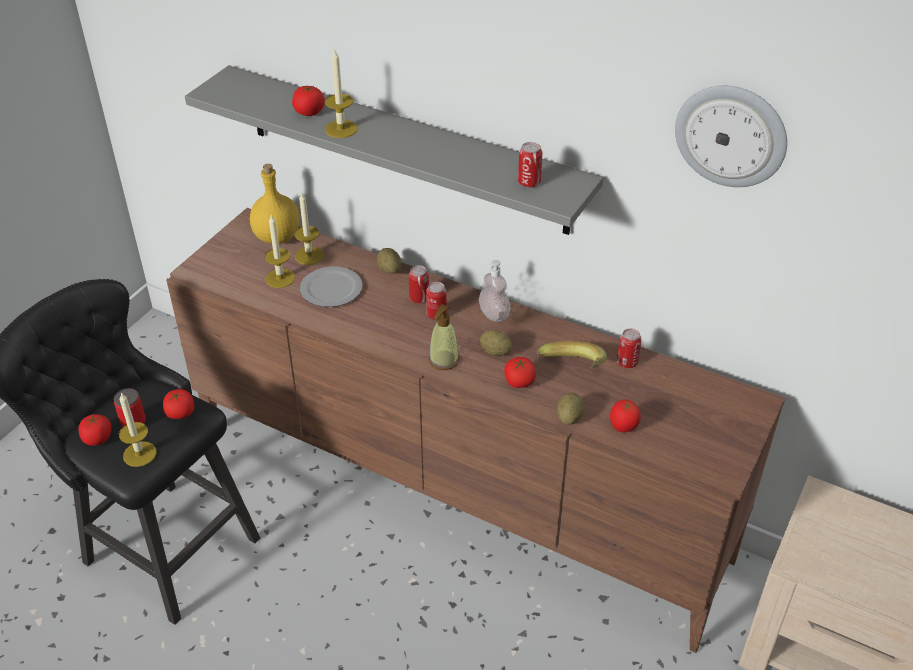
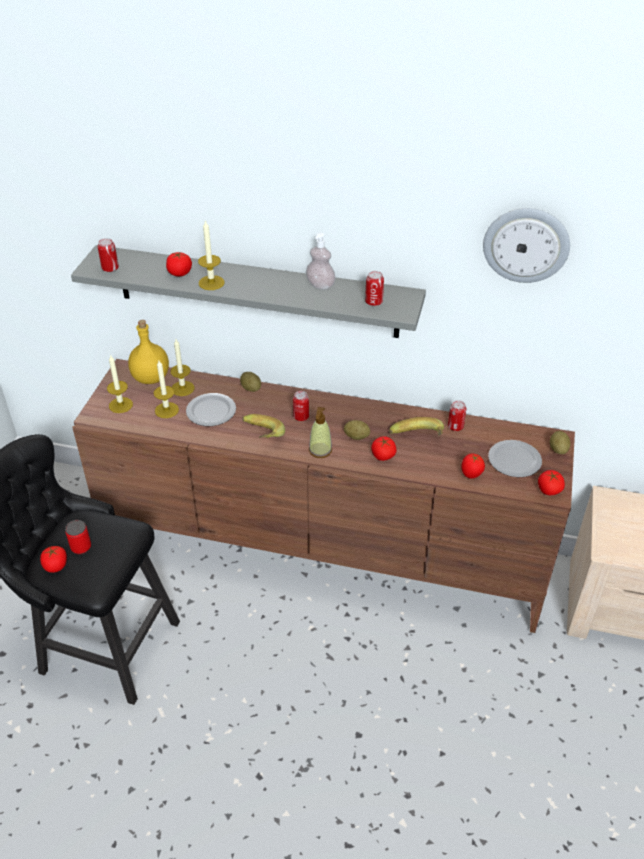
camera: 15 degrees left, 0 degrees up
(139, 454) = (96, 571): candle -> candle (120, 405)
(180, 413) = (117, 532): tomato -> tomato (549, 490)
(377, 331) = (260, 438): none -> banana
(419, 298) = (282, 406): can -> can (110, 268)
(494, 315) = (344, 409): soap dispenser -> soap dispenser (320, 285)
(569, 417) = (429, 475): potato -> potato (558, 449)
(687, 420) = (513, 460): none -> plate

